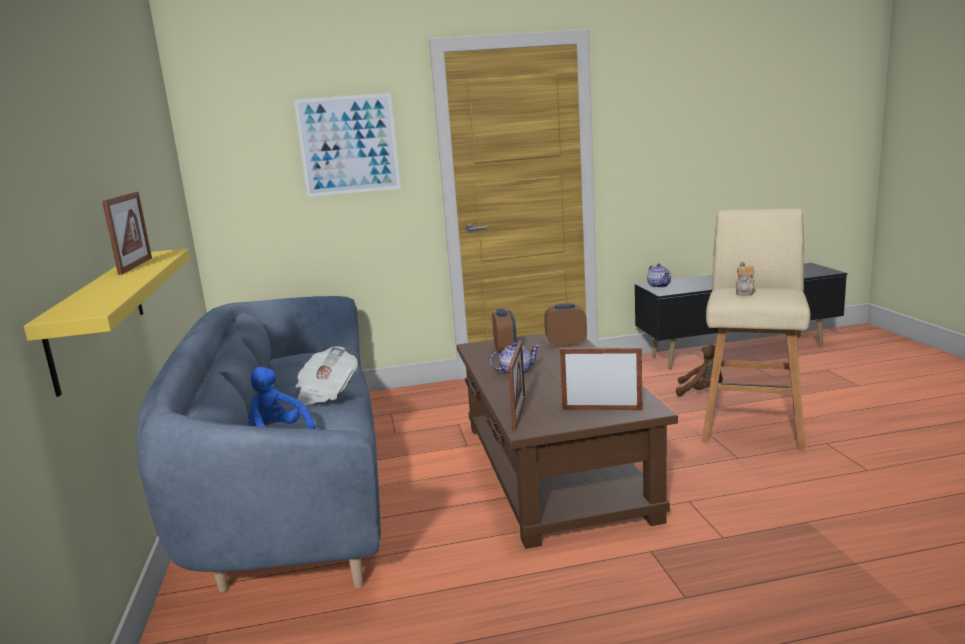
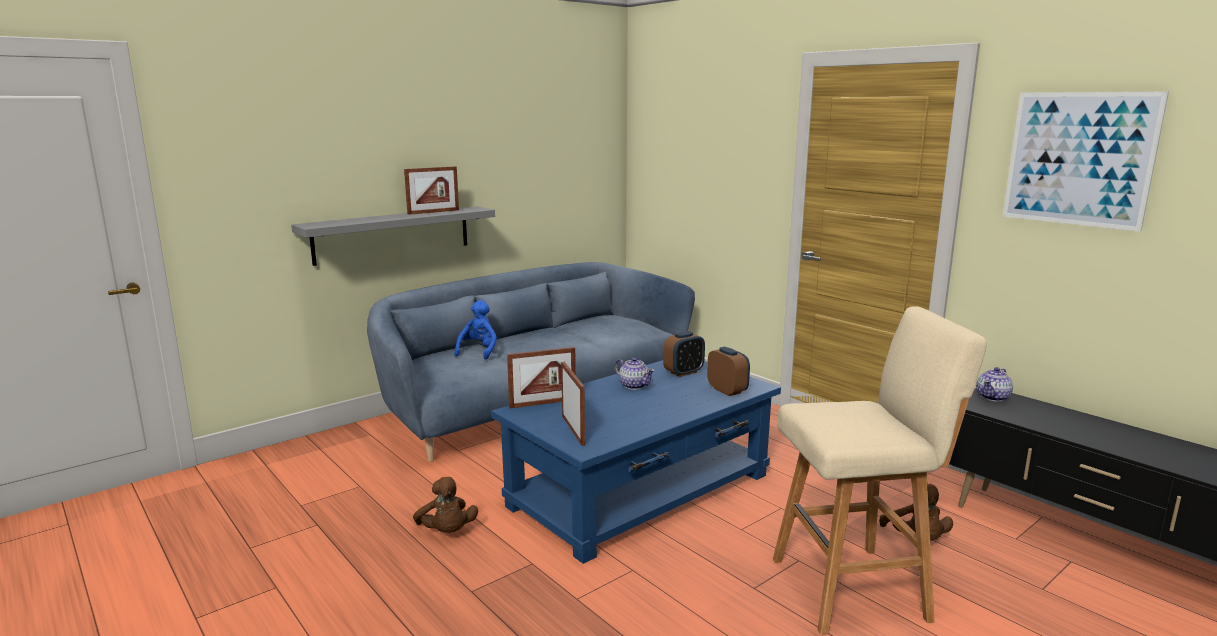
camera: 60 degrees right, 0 degrees up
(99, 315) = (393, 234): yellow shelf -> grey shelf
(326, 393) = (556, 344): newspaper -> none
(348, 145) = (725, 151): picture -> picture (1079, 159)
(553, 597) = (447, 532): none -> brown plush toy
(554, 468) = (641, 490): brown coffee table -> blue coffee table
(745, 292) = (849, 411): teapot -> none

